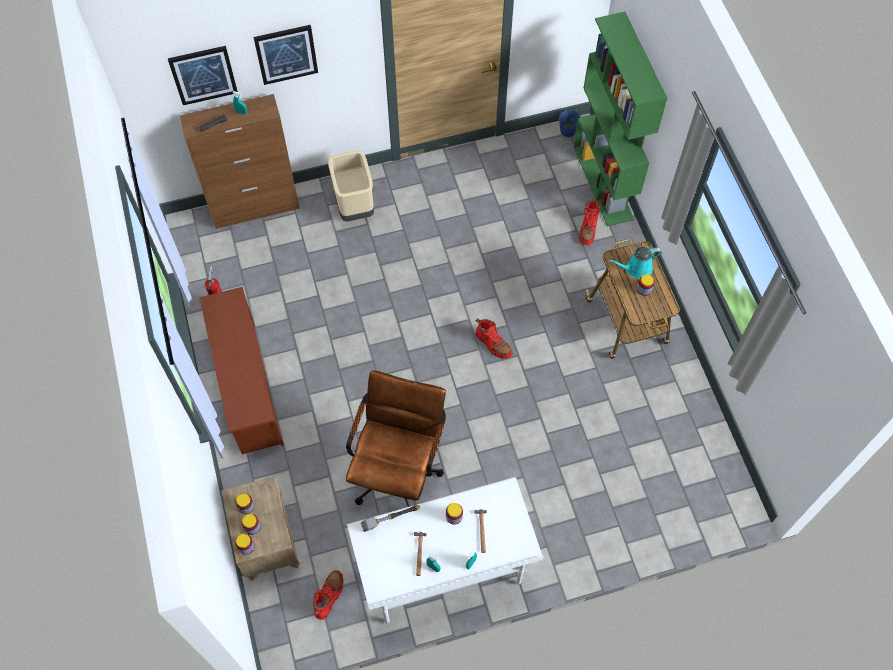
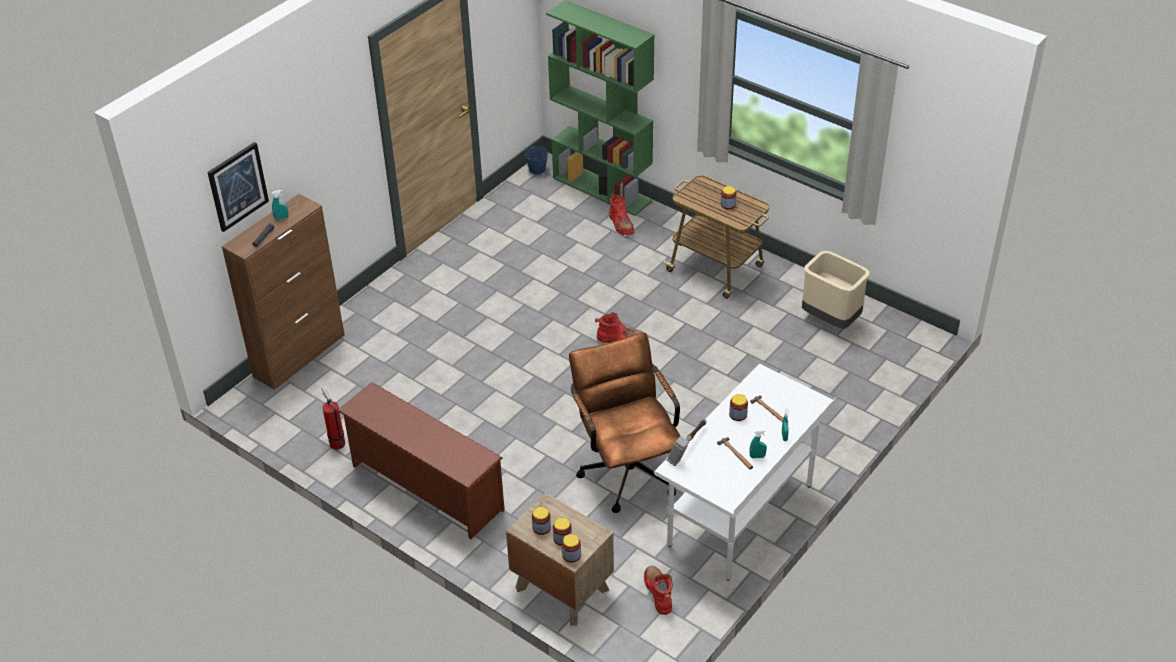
camera: 35 degrees left, 20 degrees down
(286, 54) = (303, 139): picture -> none
(354, 206) = (396, 308): beige trash can -> beige trash can (830, 319)
(636, 269) = (708, 195): turquoise watering can -> none

